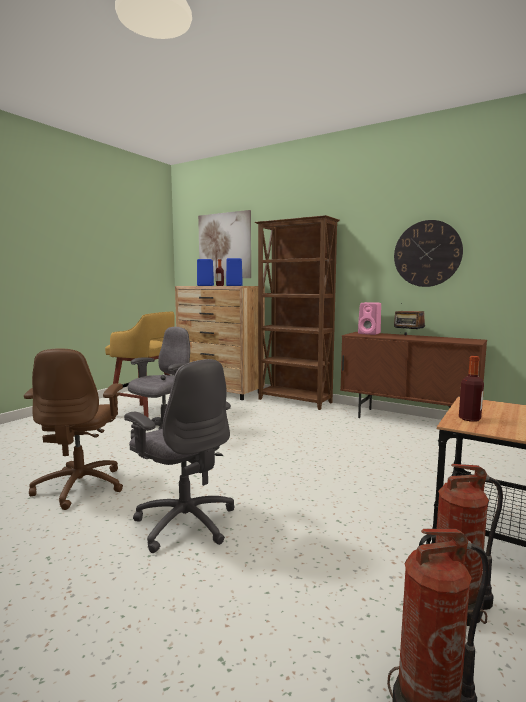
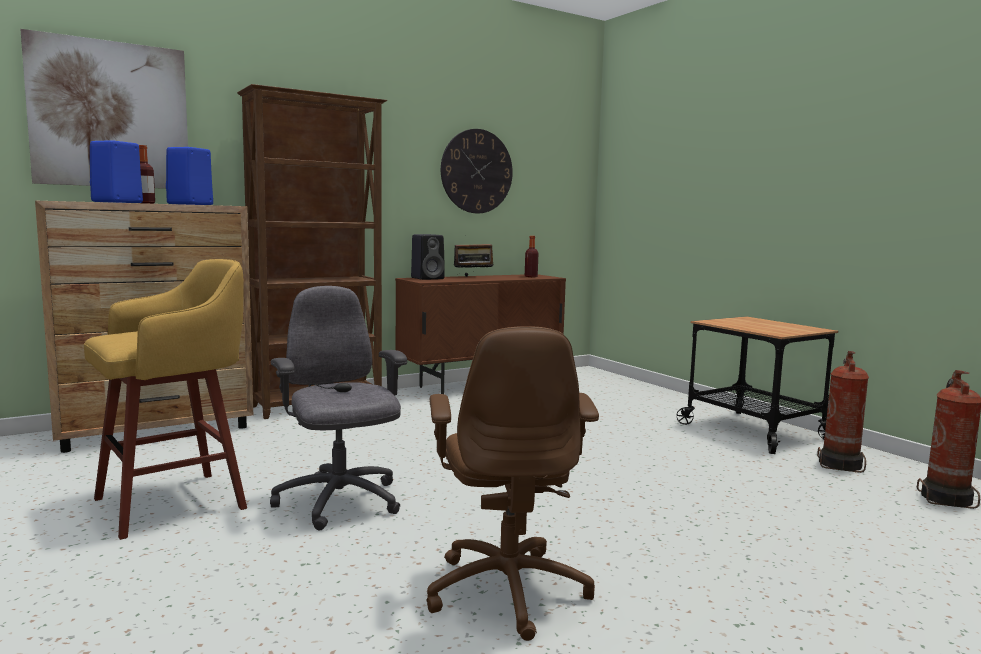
camera: 65 degrees left, 0 degrees up
(81, 486) = (508, 590): brown office chair -> brown office chair turned 60 degrees clockwise
(185, 522) = (676, 529): grey office chair -> none
(370, 333) = (428, 278): pink speaker -> black speaker
(469, 419) = (764, 330): bottle -> bottle (531, 276)

